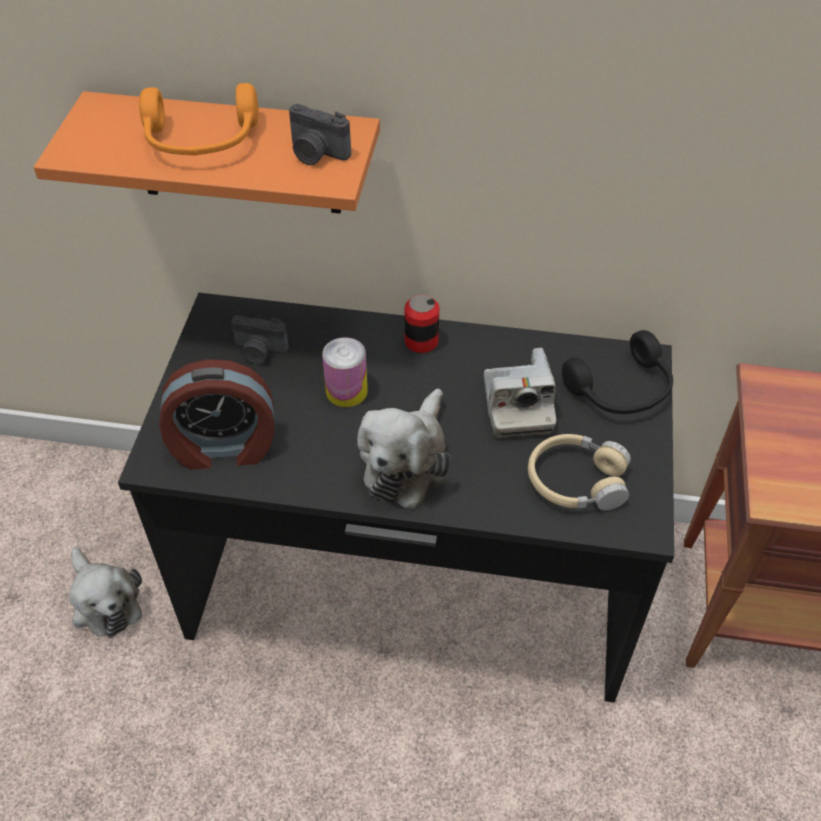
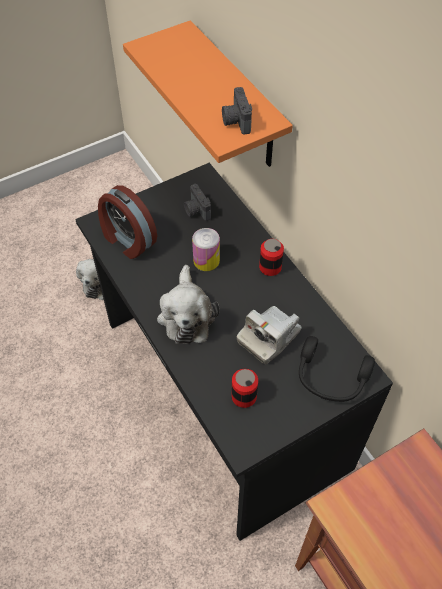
camera: 50 degrees right, 5 degrees up
(201, 141) = (199, 79): orange headphones -> none
(407, 461) = (186, 315): plush toy -> plush toy turned 75 degrees counterclockwise
(576, 481) = (244, 396): beige headphones -> can

